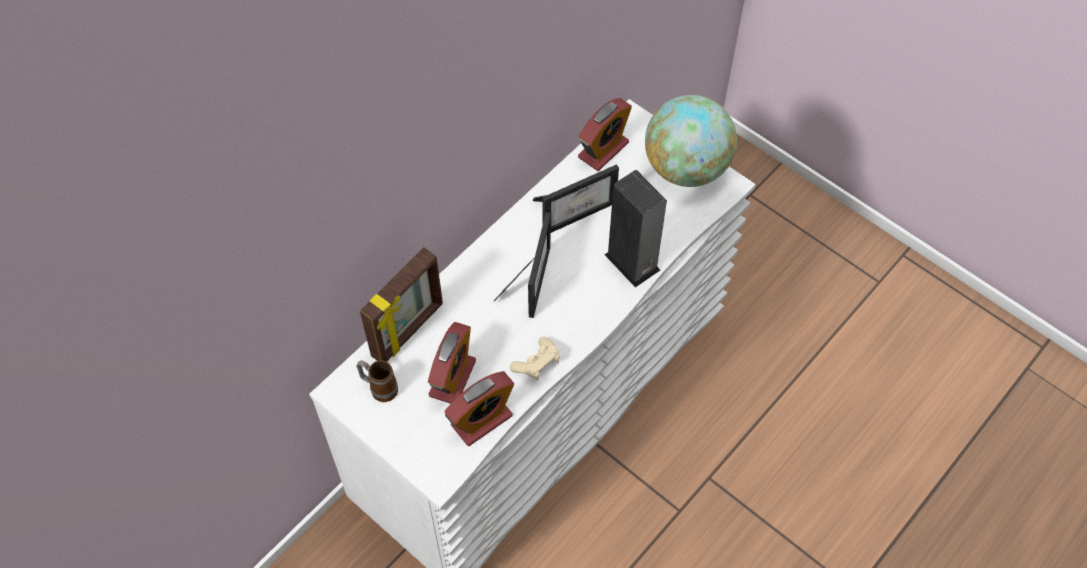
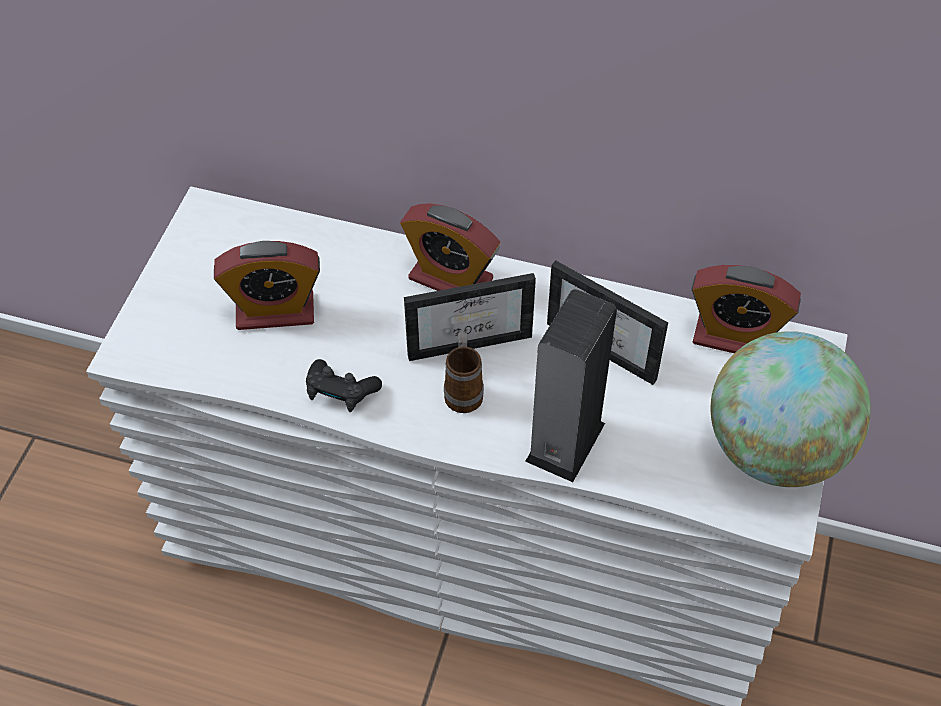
camera: 65 degrees right, 5 degrees down
(379, 388) = (226, 246): mug -> mug (463, 390)
(408, 331) = (321, 241): picture frame -> none
(481, 420) = (227, 365): alarm clock -> alarm clock (450, 279)
(537, 363) = (340, 392): beige game controller -> black game controller

